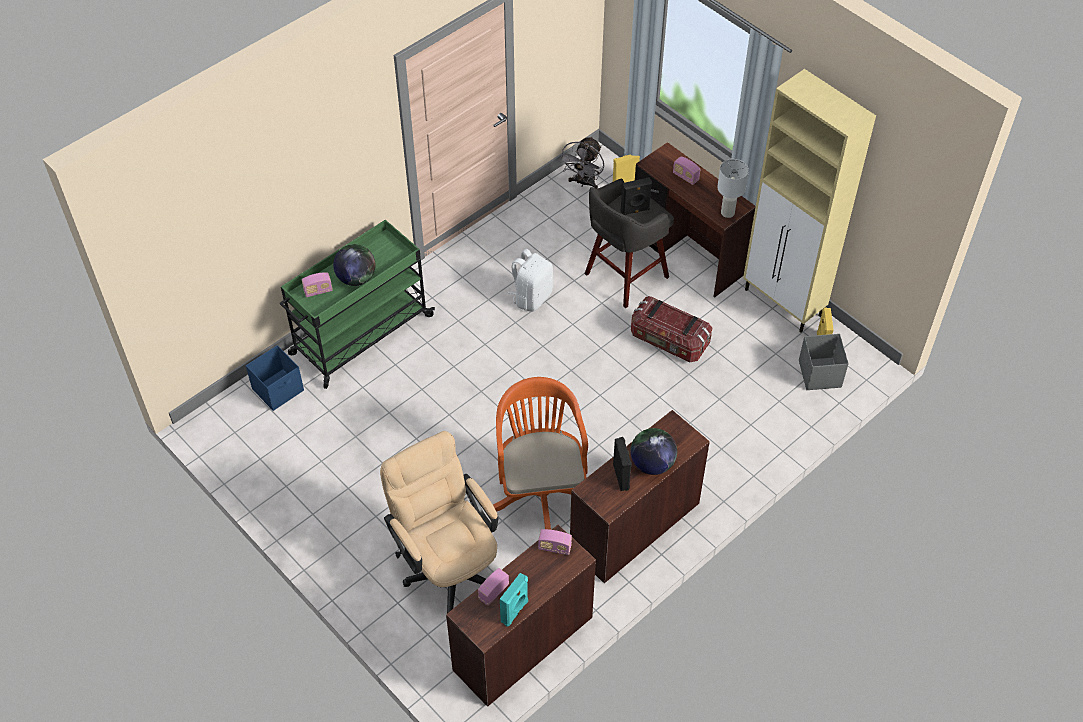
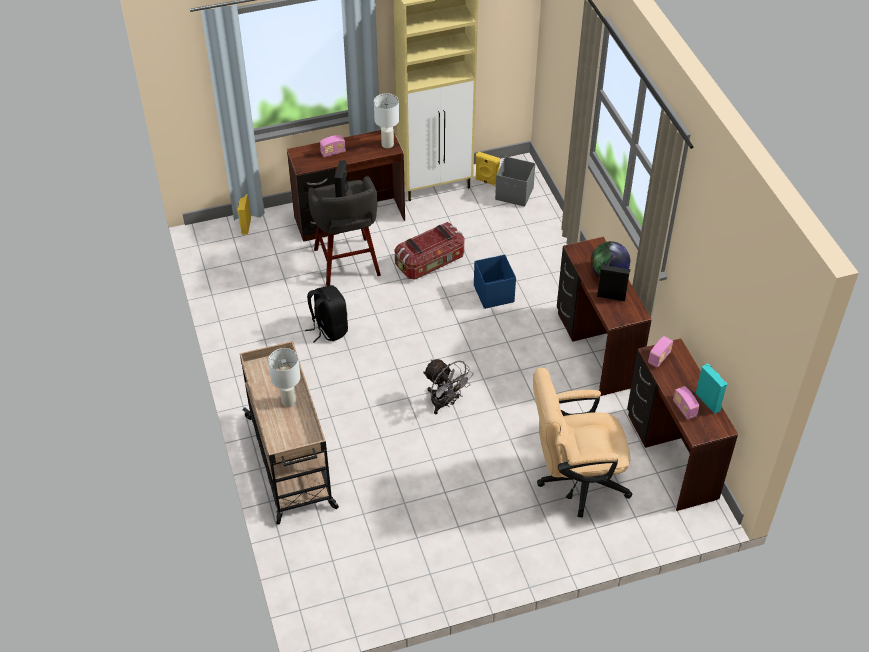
camera: 65 degrees left, 5 degrees down
(279, 390) = (315, 546): blue storage box -> blue storage box (494, 293)
(318, 291) = (284, 434): radio -> none
(356, 278) = (288, 401): globe -> white table lamp
(360, 336) = (291, 463): green cart -> beige cart
(531, 297) = (328, 329): white backpack -> black backpack
(540, 490) = (531, 394): orange office chair -> none
(583, 183) = (226, 251): grey fan -> grey fan (445, 403)

